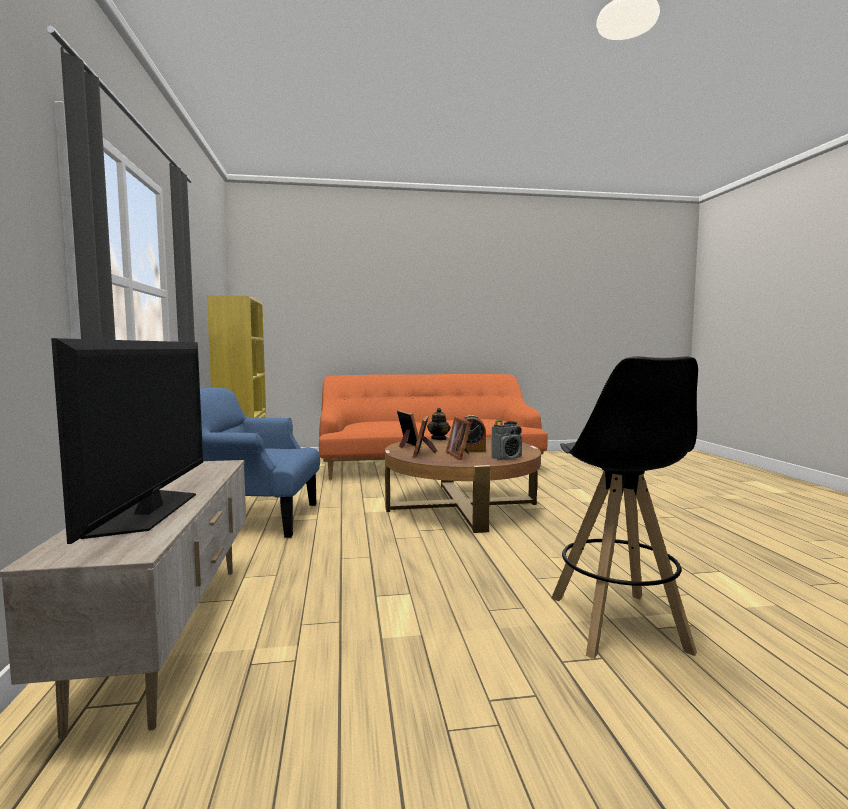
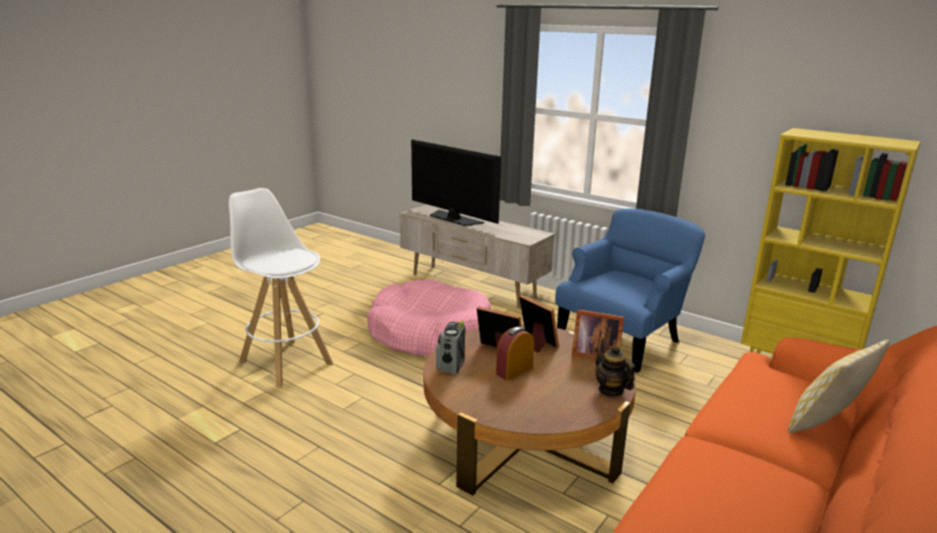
camera: 135 degrees right, 15 degrees up
(390, 585) = (430, 334): none -> pink dog bed
(391, 420) = (826, 425): none -> pillow
(617, 624) = (285, 361): black stool -> white stool

